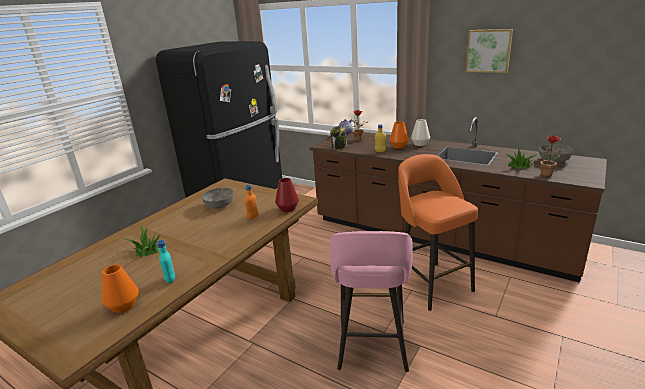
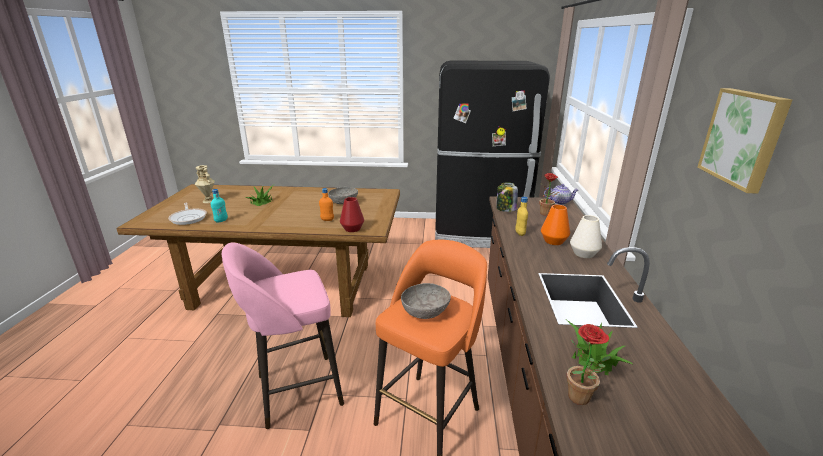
camera: 60 degrees right, 0 degrees up
(79, 289) = (208, 201): none -> beige vase
(123, 306) = (189, 218): orange vase -> frying pan
(553, 160) = (678, 405): grey bowl -> grey bowl (425, 311)

